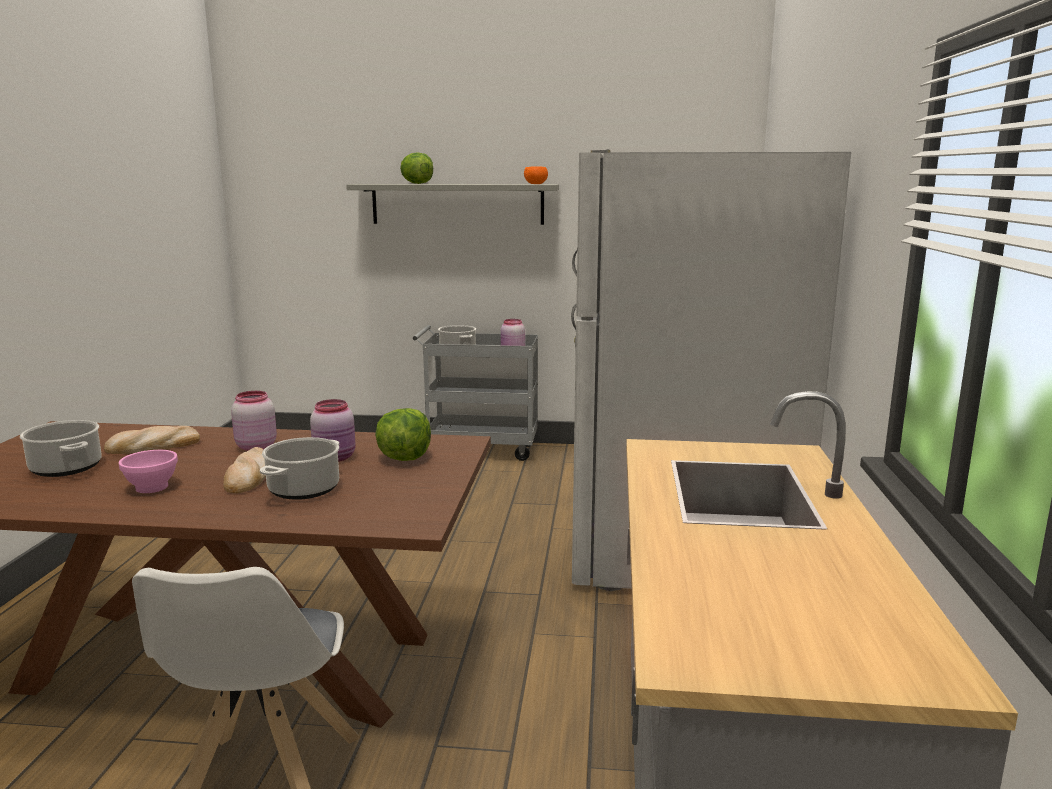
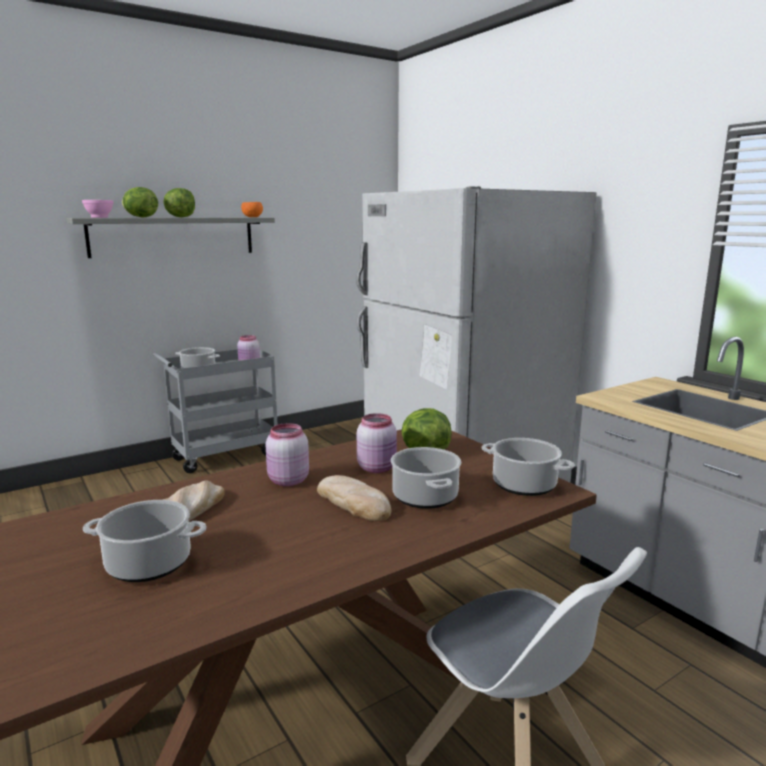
camera: 40 degrees left, 0 degrees up
(151, 487) = (298, 544): pink bowl -> pink bowl (99, 217)
(400, 509) = (523, 485): none -> cooking pot
(457, 183) = (180, 217): none -> lettuce

